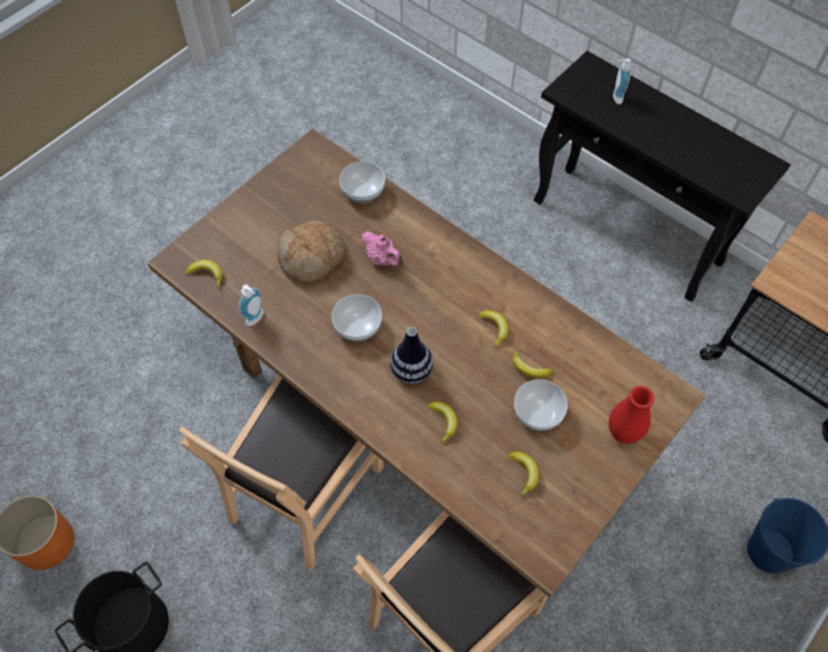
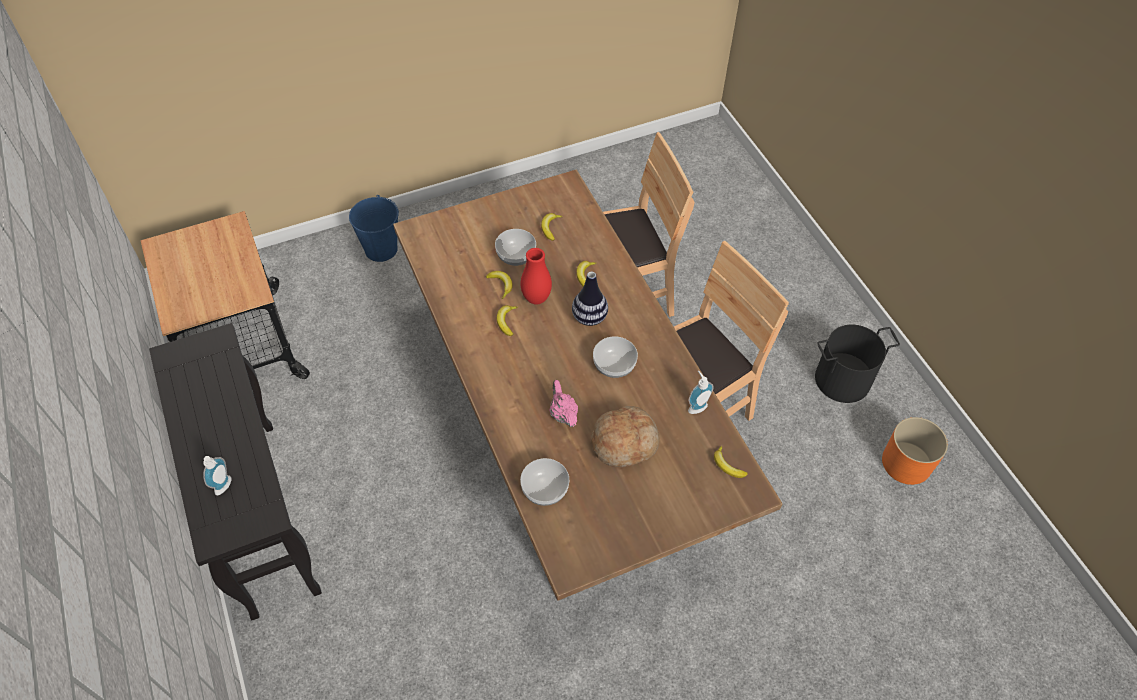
camera: 155 degrees left, 5 degrees down
(623, 433) = (468, 224): red vase -> red vase (536, 298)

